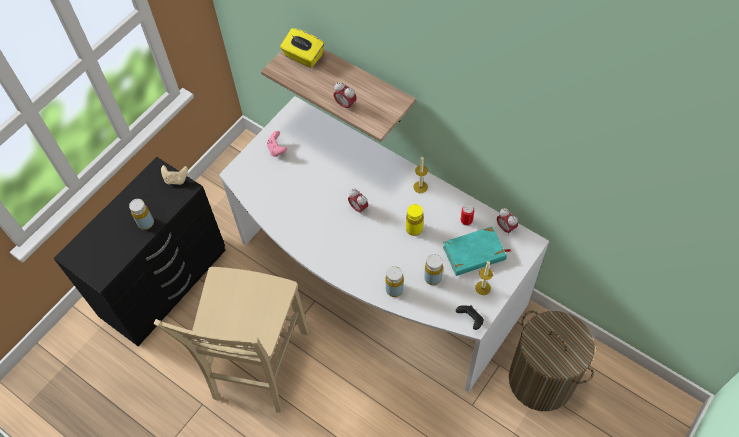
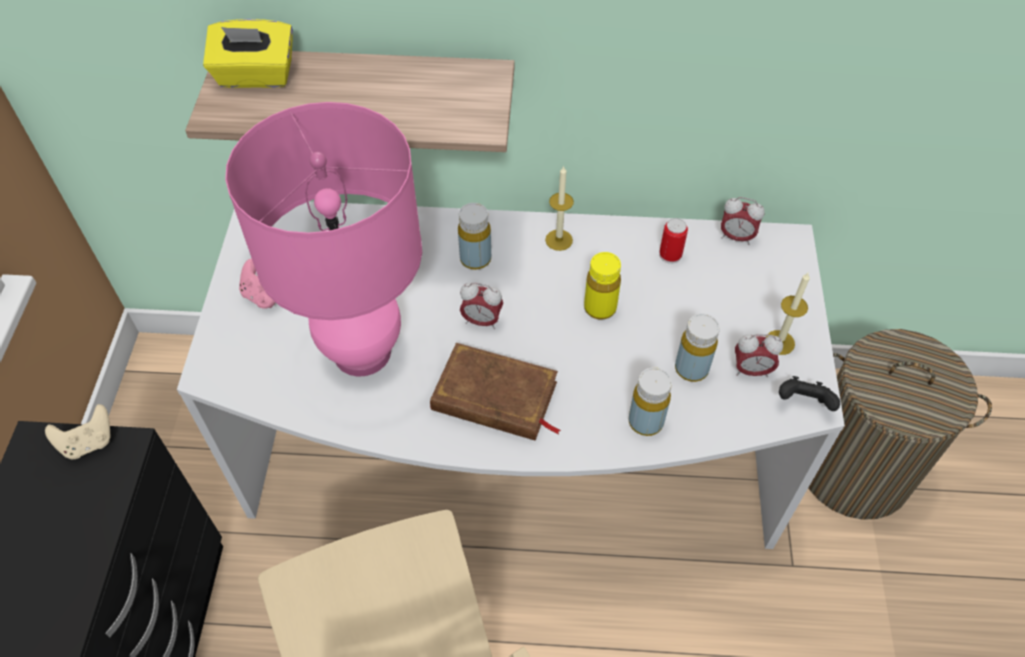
camera: 35 degrees left, 5 degrees down
(146, 223) = (70, 559): yellow bottle -> yellow bottle (475, 259)
(300, 196) = (362, 352): none -> pink table lamp
(339, 245) = (495, 397): none -> brown book
(345, 105) = (397, 118): alarm clock -> alarm clock (751, 370)
(474, 253) = (723, 297): turquoise book -> none

